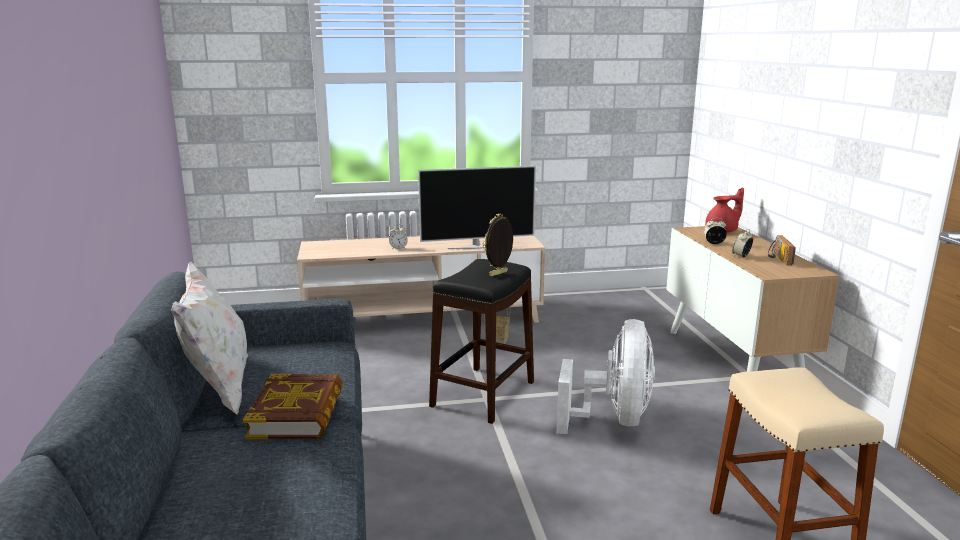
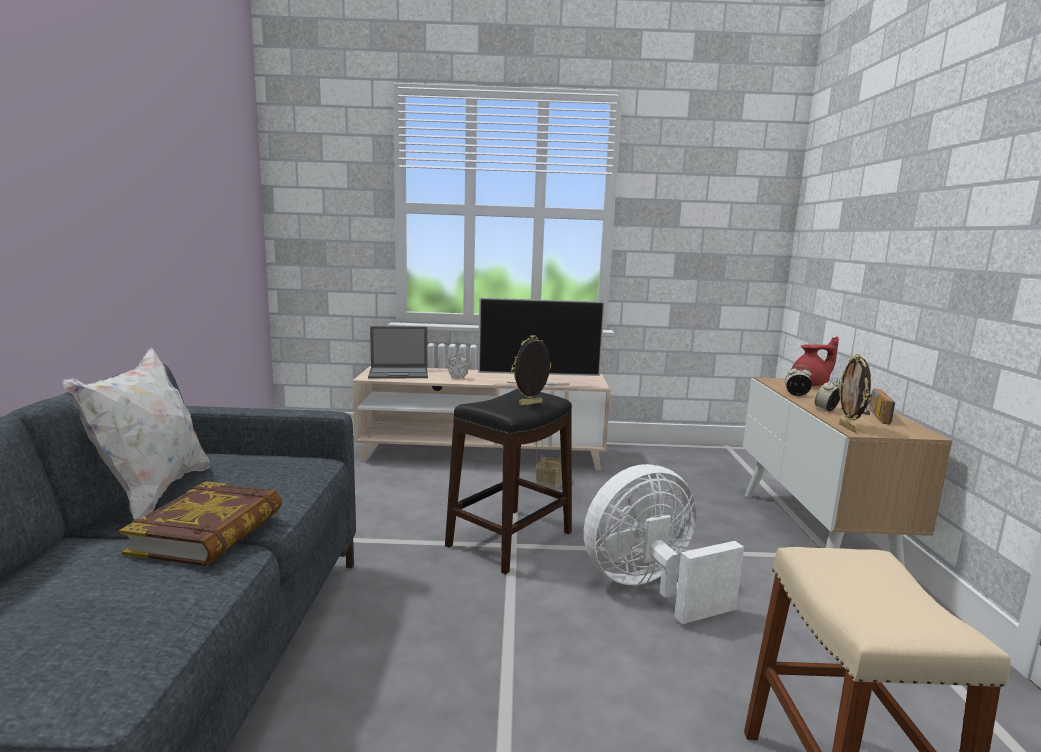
camera: 10 degrees right, 5 degrees down
(337, 247) = (399, 373): none -> laptop
(613, 419) = (649, 588): white fan -> white fan turned 135 degrees counterclockwise
(761, 272) = (848, 428): none -> picture frame

